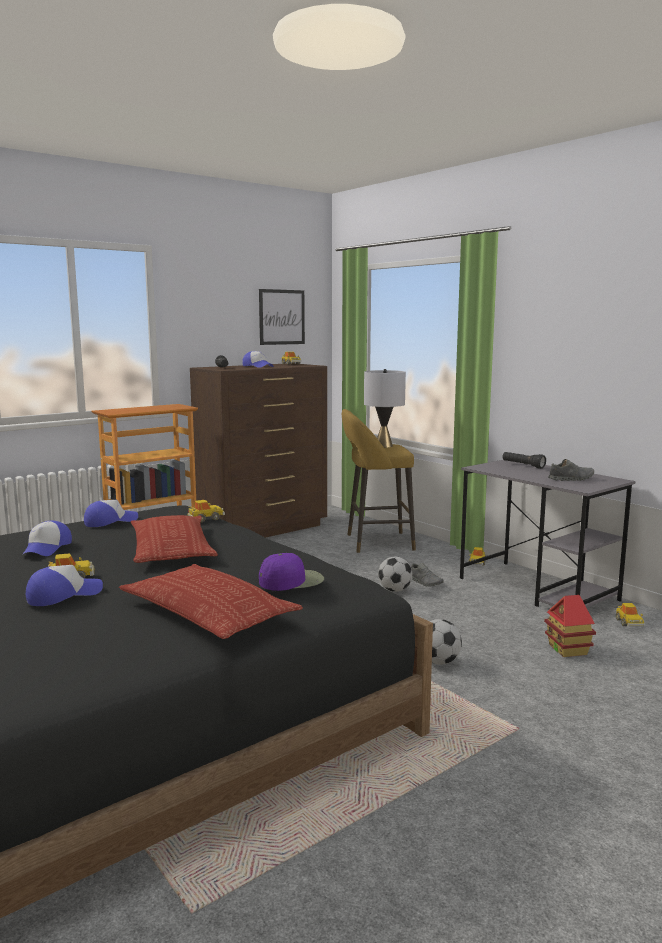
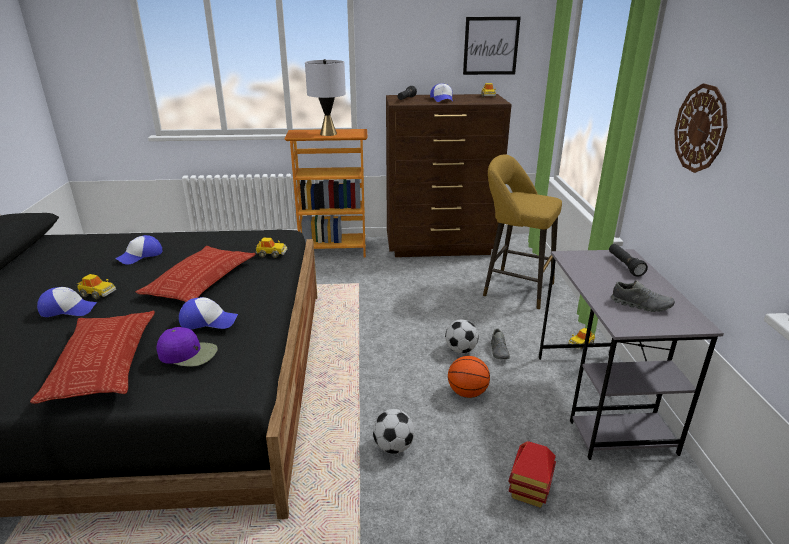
camera: 35 degrees right, 15 degrees up
(110, 521) = (216, 238): cap -> cap (208, 321)
(384, 446) = (532, 199): grey table lamp -> grey table lamp (328, 134)
(441, 613) = (467, 393): none -> basketball
(559, 345) = (700, 128): none -> wall clock
(629, 623) = (647, 489): toy car -> none

